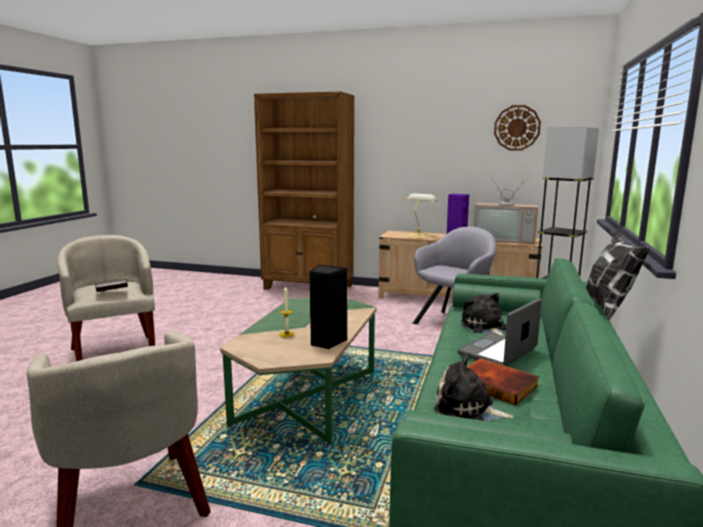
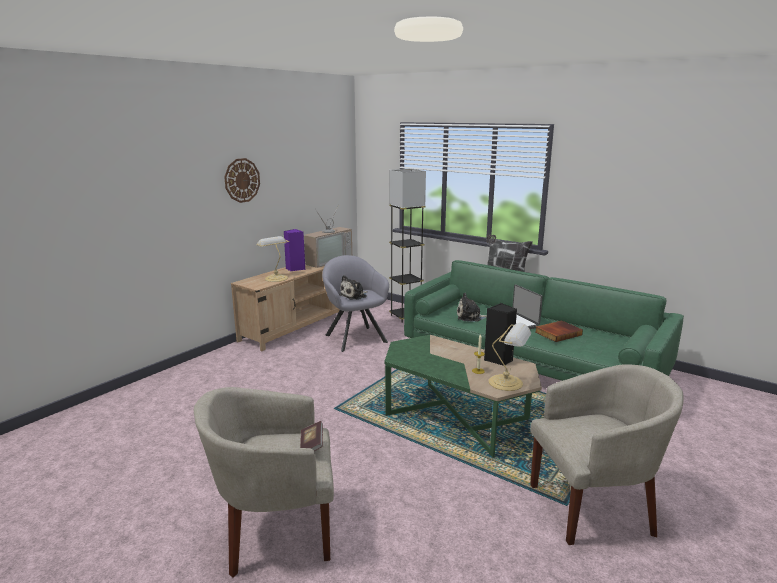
camera: 70 degrees left, 5 degrees up
(260, 350) = (507, 383): none -> table lamp
(308, 287) = (179, 378): brown bookcase -> none
(468, 409) = (584, 346): plush toy -> plush toy (354, 296)
(517, 128) = (312, 165): wall clock -> wall clock (242, 180)

